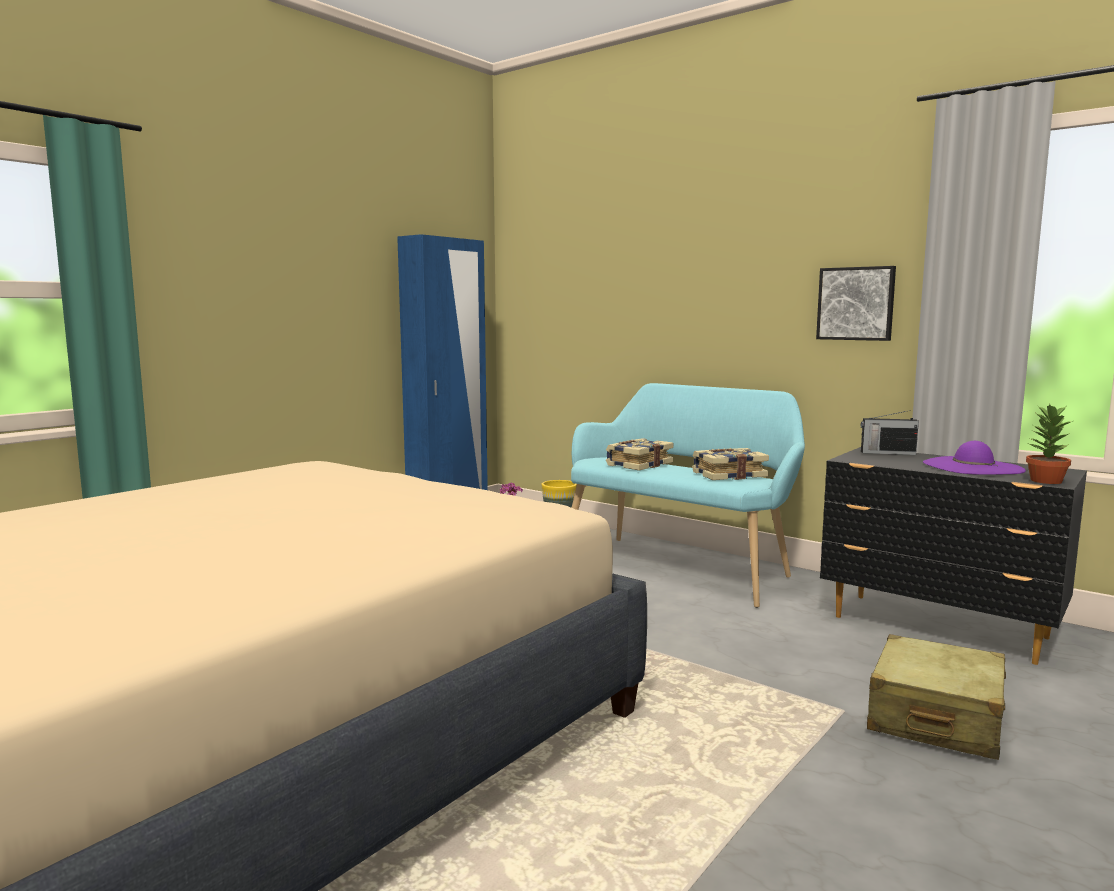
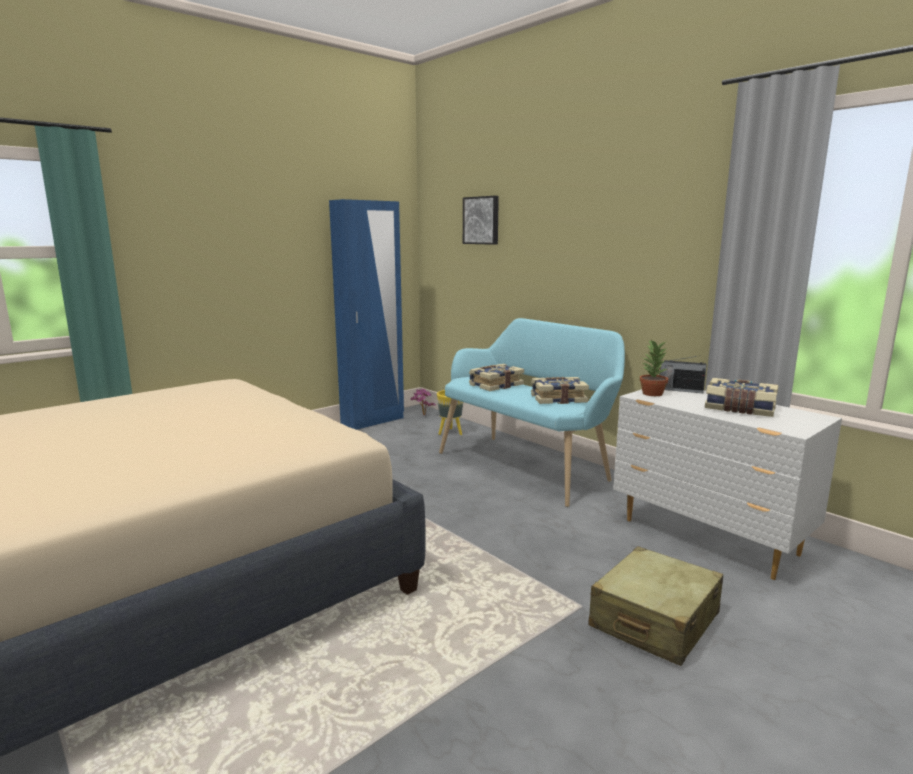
camera: 10 degrees right, 5 degrees up
(856, 303) = (672, 260): picture -> picture (482, 220)
(940, 628) = (709, 538): black dresser -> white dresser
(972, 467) = (739, 409): purple hat -> book
(1045, 481) = (788, 428): potted plant -> potted plant (651, 393)

